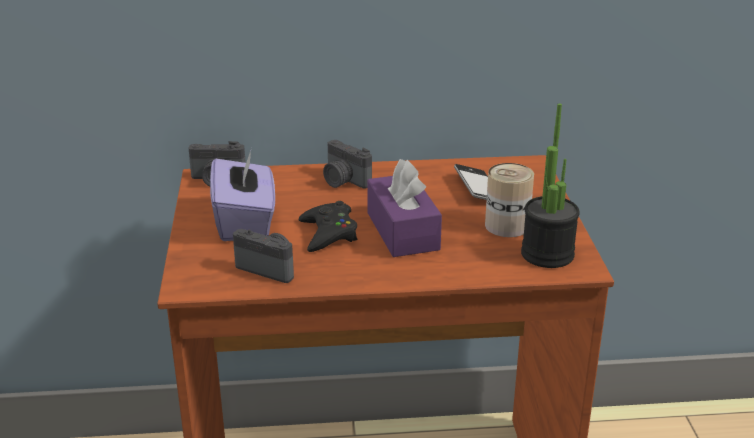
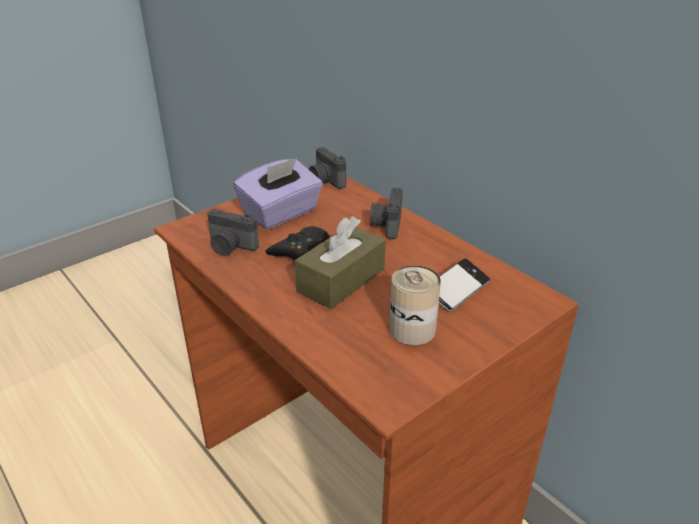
camera: 55 degrees right, 5 degrees up
(269, 267) = (230, 247): camera -> camera turned 120 degrees clockwise
(402, 231) = (341, 280): purple tissue box -> brown tissue box
(547, 254) = (387, 372): potted plant -> none

